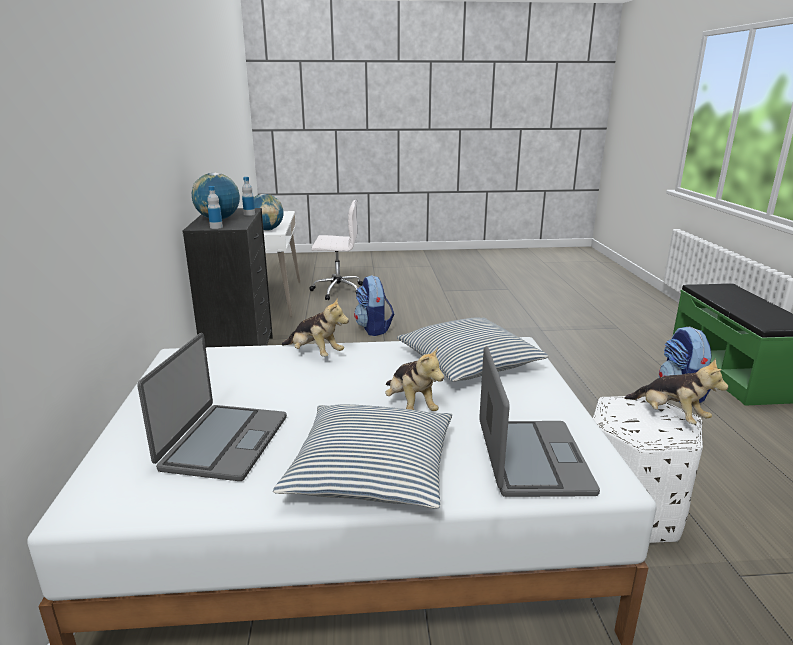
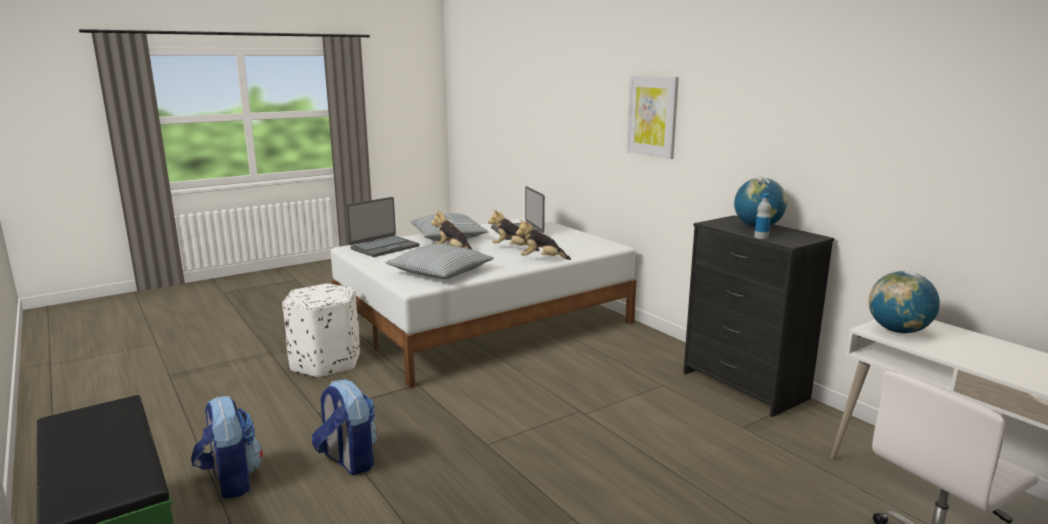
camera: 150 degrees right, 5 degrees down
(114, 143) = (652, 116): none -> picture
(216, 227) = (723, 220): bottle -> none
(374, 329) = (691, 473): backpack -> backpack (348, 460)
(531, 459) = (384, 247): laptop -> laptop turned 105 degrees counterclockwise
(670, 416) = (304, 296): plush toy -> plush toy (512, 248)

